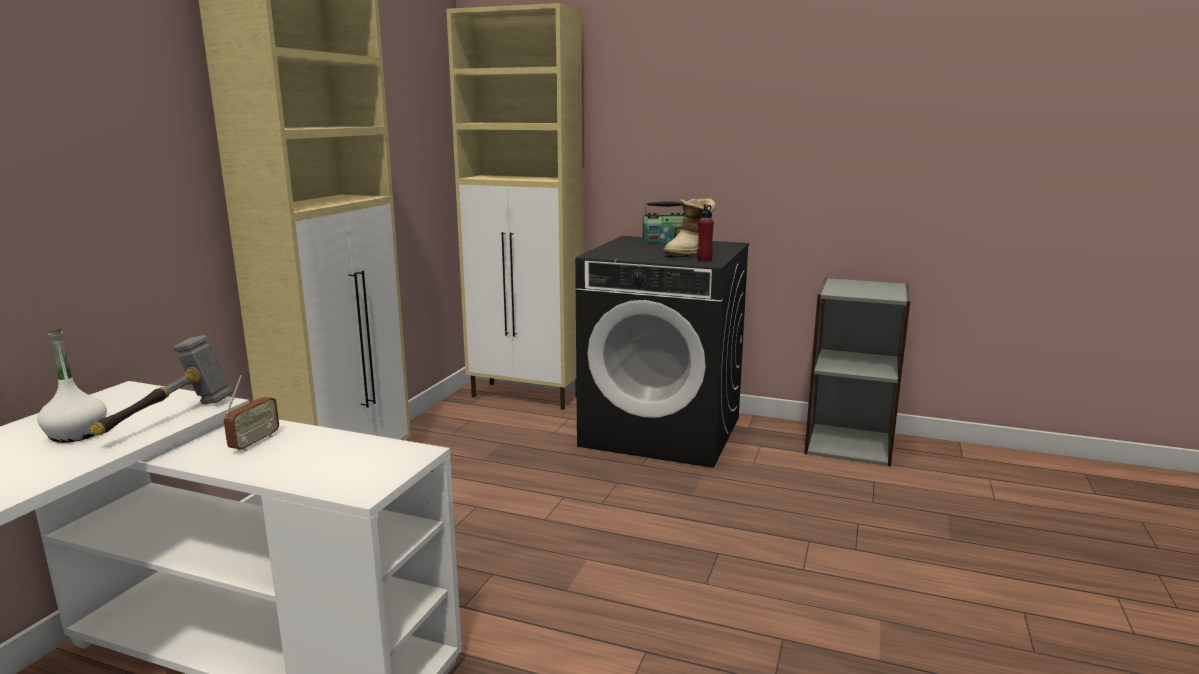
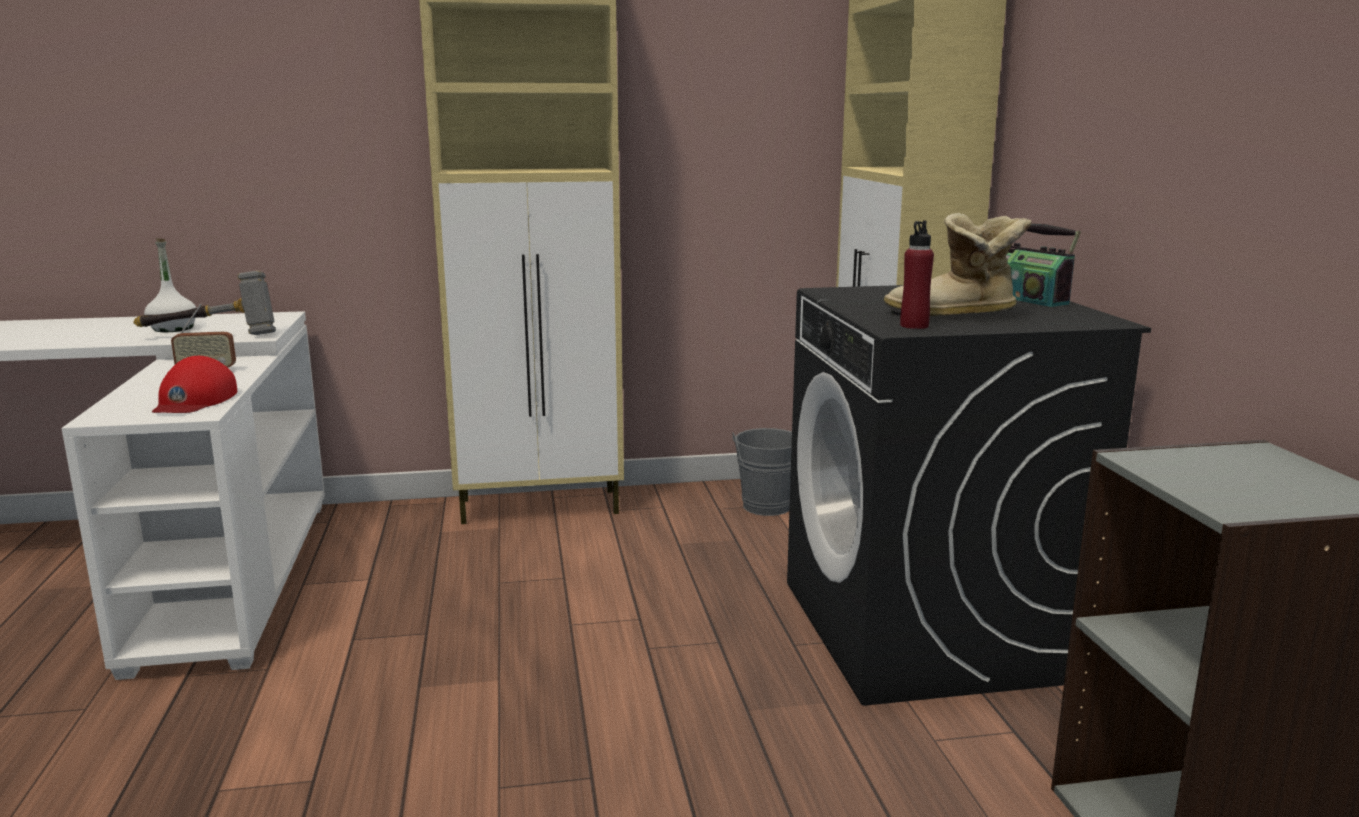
camera: 60 degrees right, 0 degrees up
(367, 452) = (194, 400): none -> red cap
(474, 422) = (767, 508): none -> grey bucket

